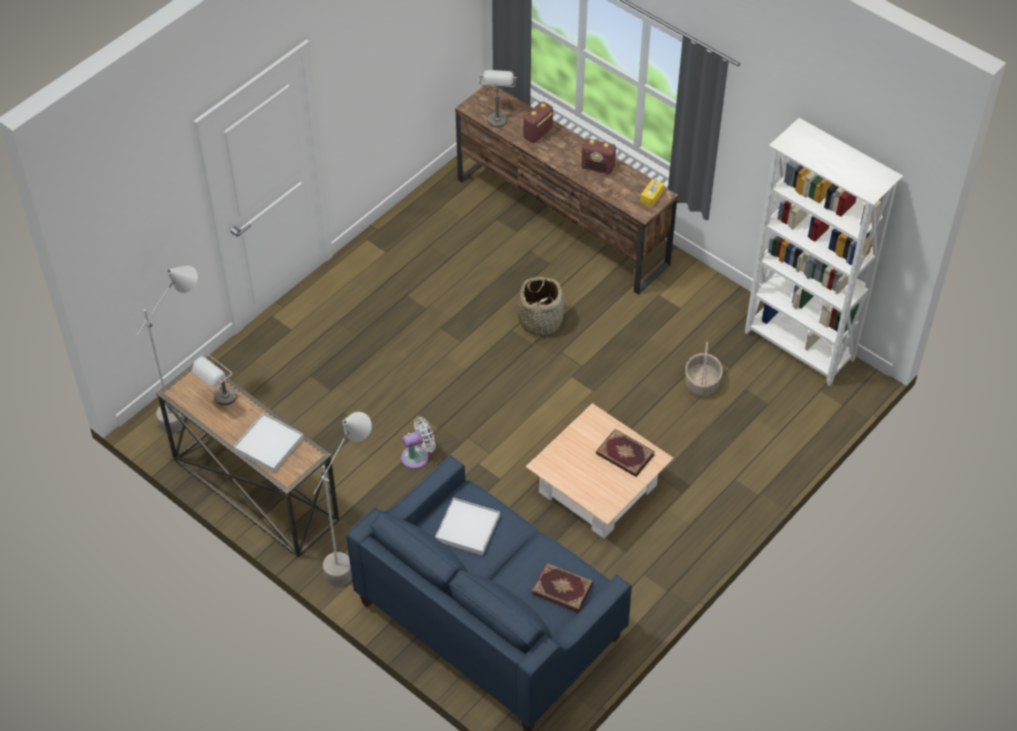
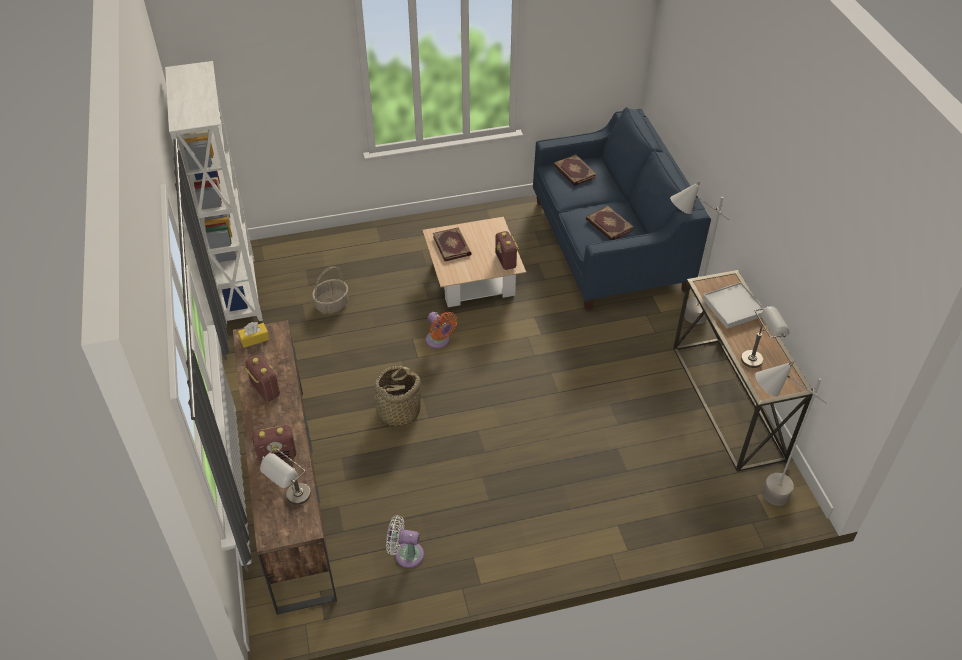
camera: 145 degrees left, 5 degrees down
(417, 456) = (582, 361): white fan -> white fan (406, 554)
(468, 528) = (608, 225): white tray -> book
(555, 466) = (506, 261): none -> radio
(566, 402) = (439, 341): none -> orange fan

